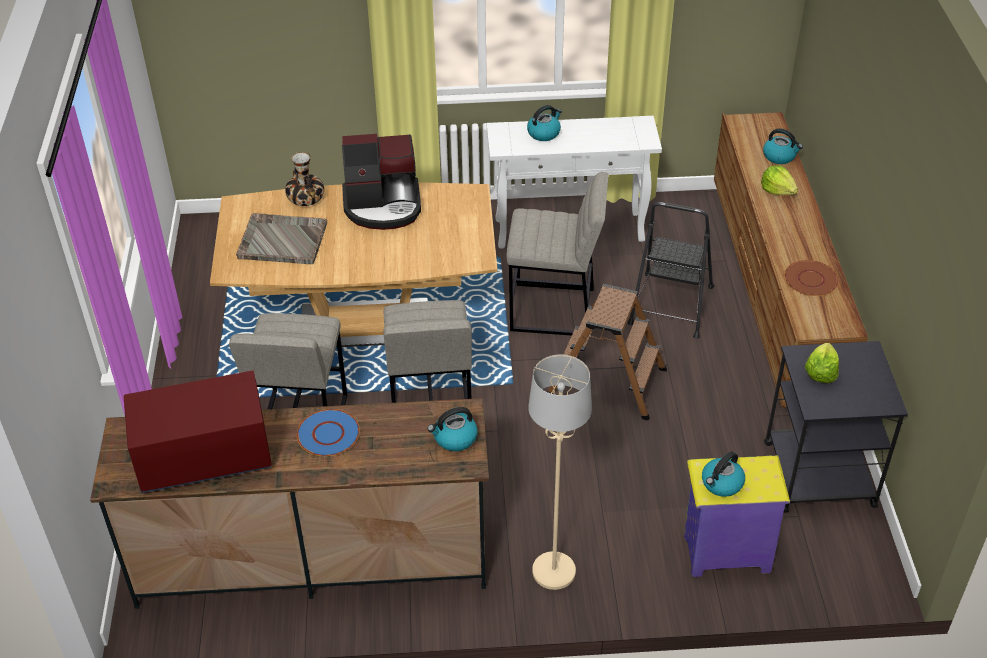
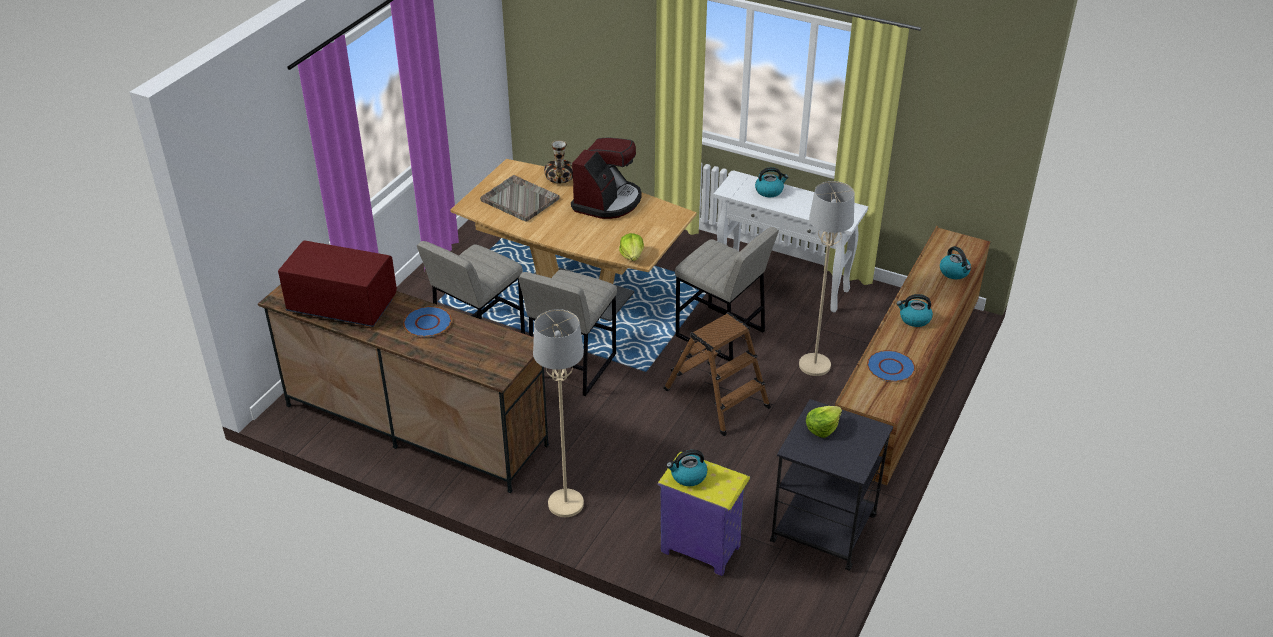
camera: 30 degrees right, 5 degrees down
(383, 206) = (607, 201): coffee machine -> coffee machine turned 90 degrees counterclockwise
(454, 438) = (504, 358): kettle -> kettle (914, 319)
(670, 306) = (814, 365): black step ladder -> beige floor lamp
(777, 190) = (928, 295): lettuce -> lettuce (632, 255)
(810, 280) = (890, 367): brown plate -> blue plate

